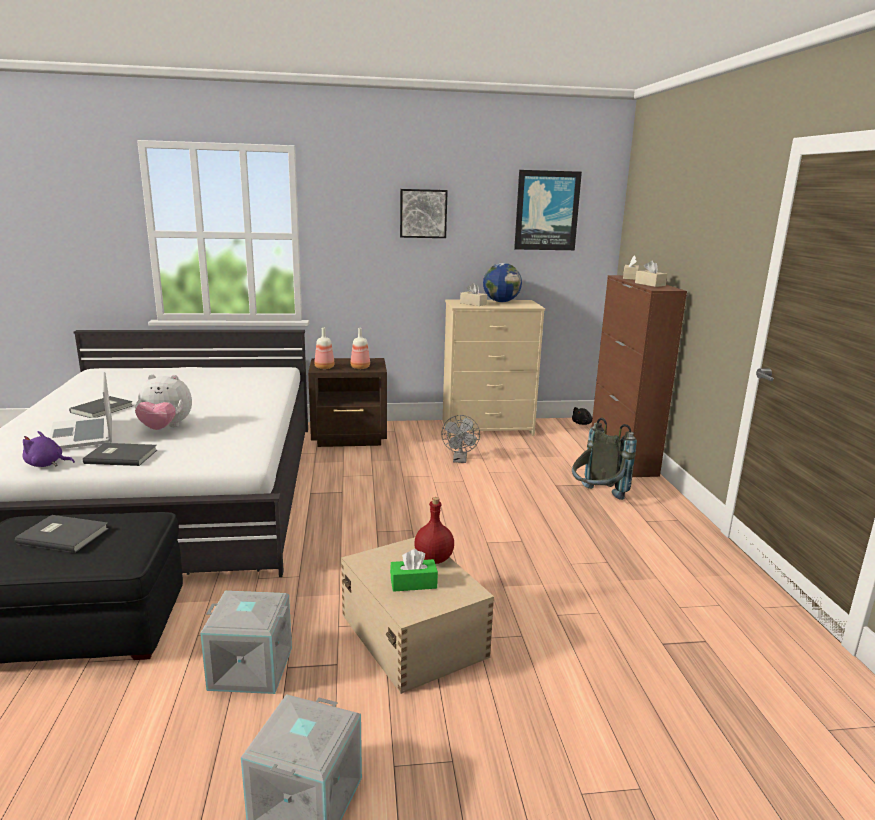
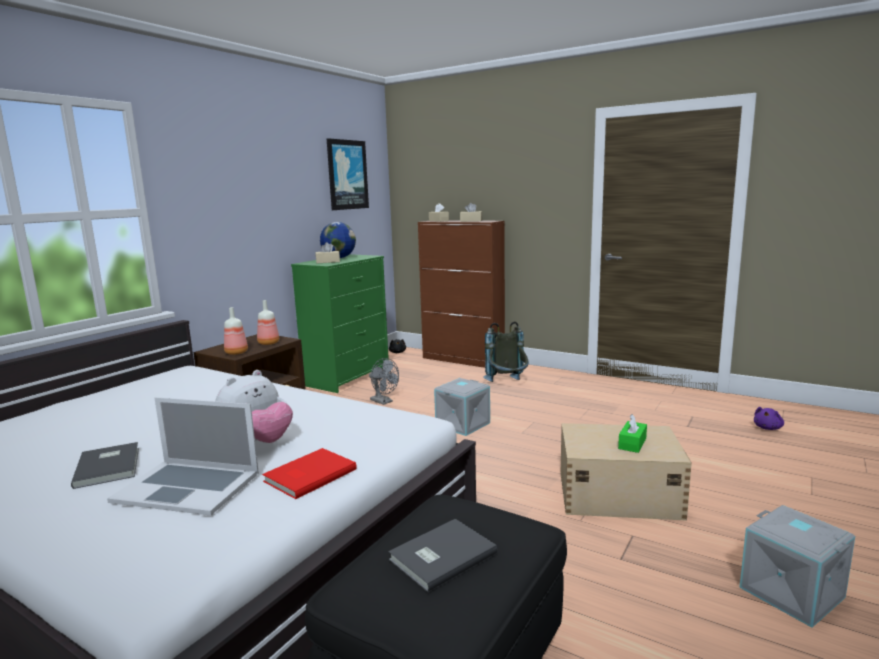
camera: 50 degrees left, 5 degrees down
(46, 464) = (257, 523): purple plush toy -> purple plush toy (768, 428)
(121, 456) = (308, 475): grey book -> red book
(250, 669) = (610, 578): grey storage box -> grey storage box (463, 424)
(423, 213) = (262, 180): picture -> none
(434, 559) = (604, 429): red bottle -> none
(488, 428) = (347, 377): beige dresser -> green dresser

